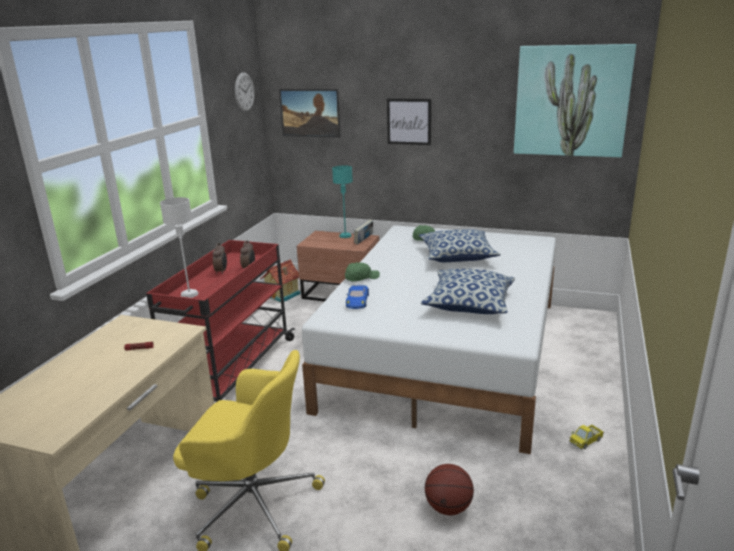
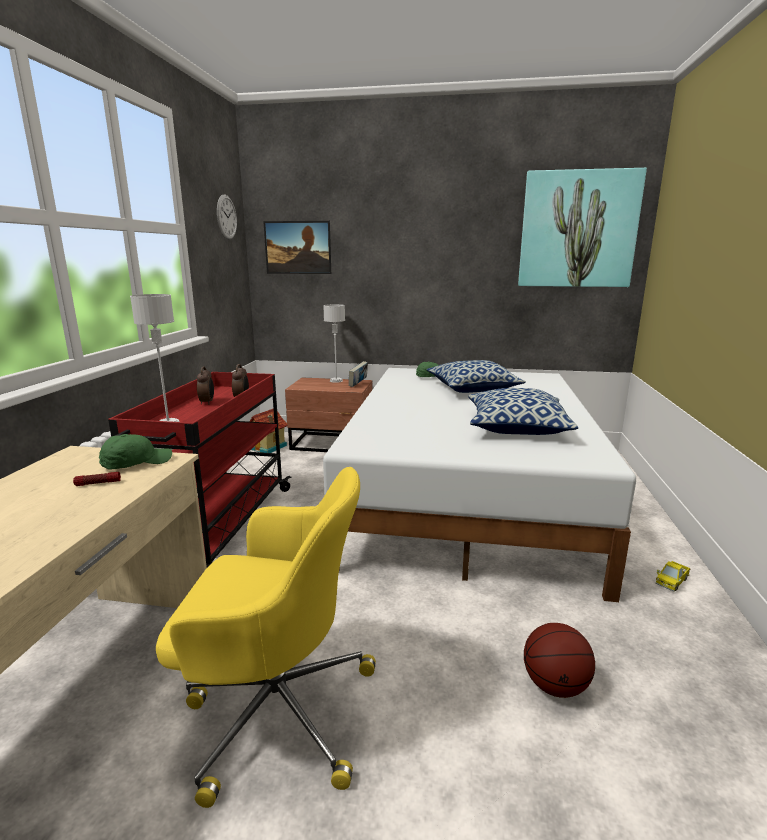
camera: 10 degrees left, 5 degrees down
(345, 236) = (336, 381): turquoise table lamp -> grey table lamp
(357, 300) = (383, 428): blue toy car -> none
(361, 278) = (377, 408): green cap -> green cap (136, 463)
(409, 121) = (406, 255): picture -> none

